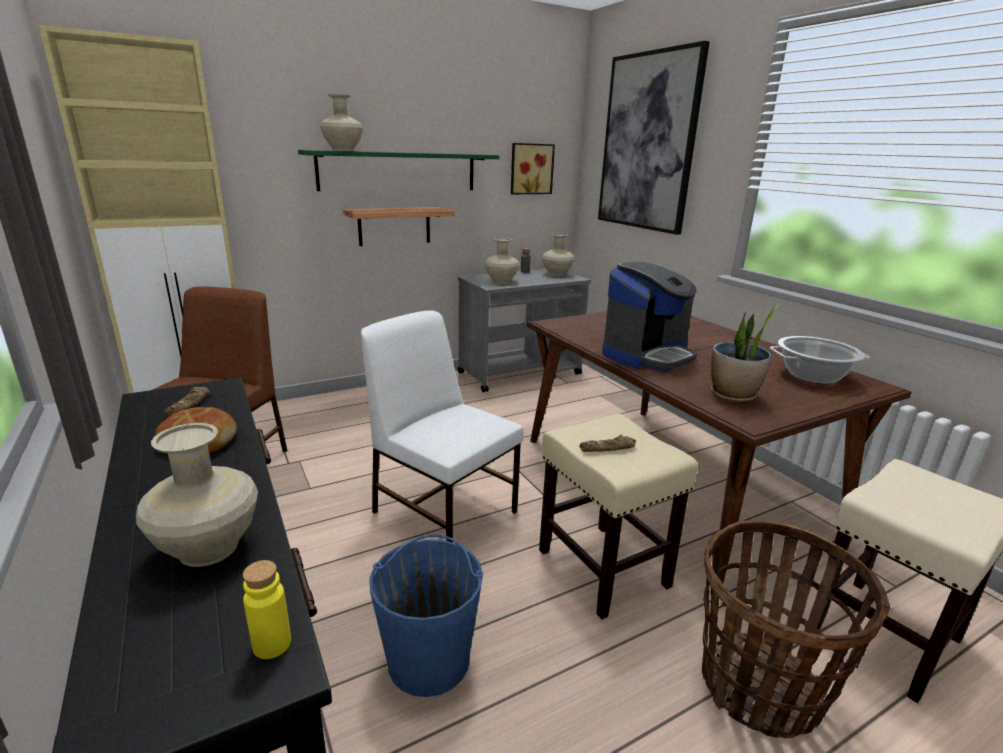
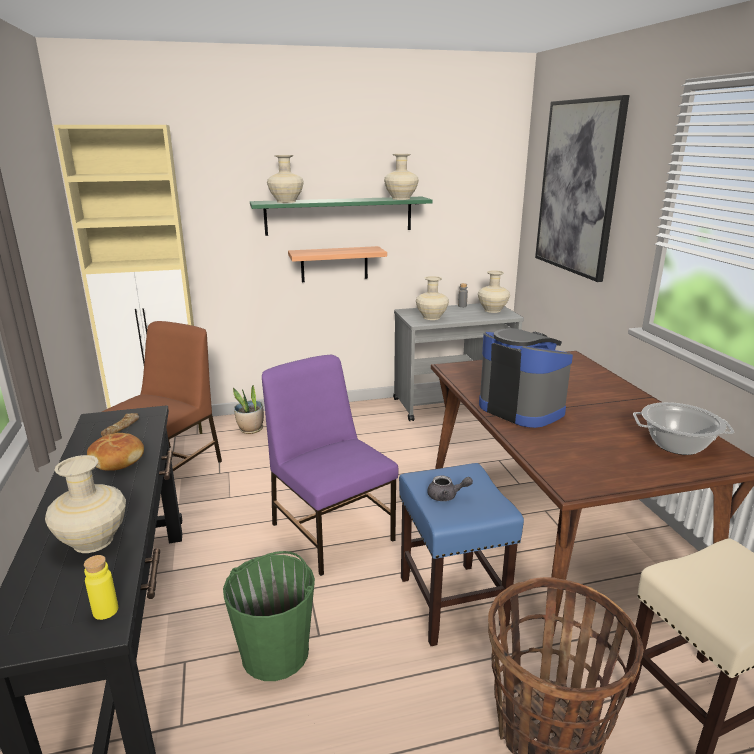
camera: 15 degrees right, 0 degrees up
(429, 659) = (276, 652): blue bucket -> green bucket
(443, 510) = (332, 530): white chair -> purple chair
(466, 153) = (401, 198): none -> beige vase
(530, 169) = (470, 207): picture -> none
(601, 567) = (450, 601): beige stool -> blue stool
(608, 449) = (446, 496): bread -> grey teapot
(647, 355) = (521, 408): coffee machine -> coffee machine turned 105 degrees counterclockwise
(733, 395) = (575, 458): potted plant -> potted plant (251, 429)

